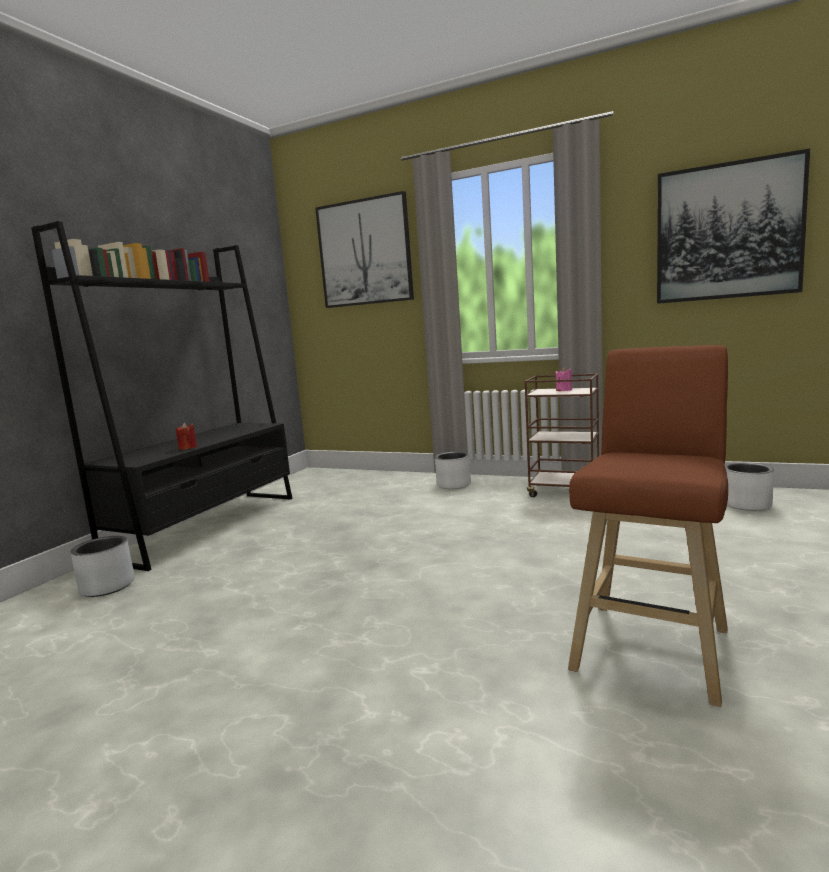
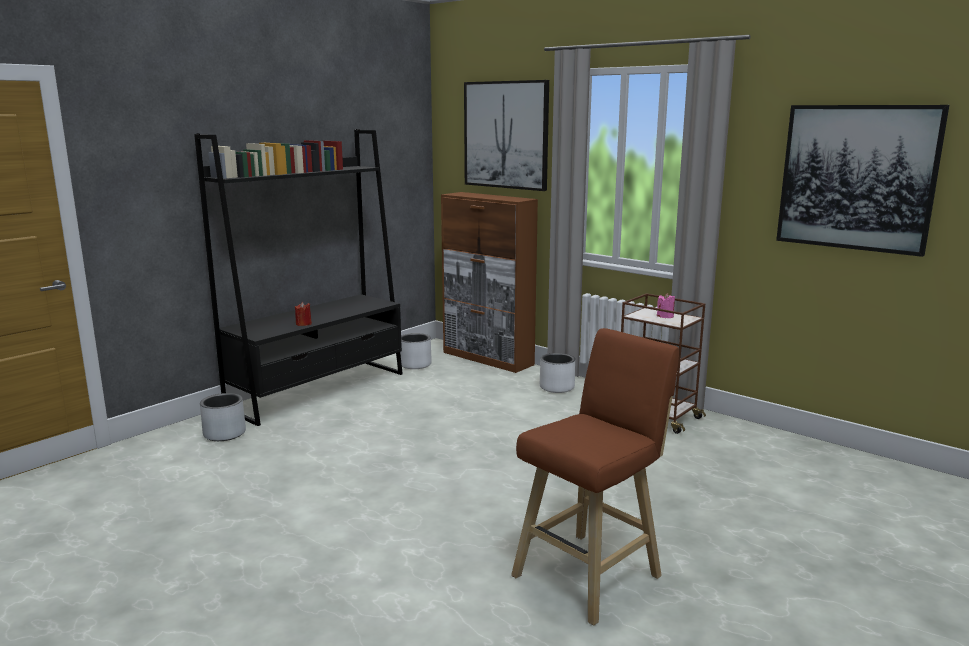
camera: 15 degrees right, 5 degrees up
(370, 474) = (488, 358): none -> brown cabinet
(746, 505) = (819, 468): white planter -> white planter (415, 364)

